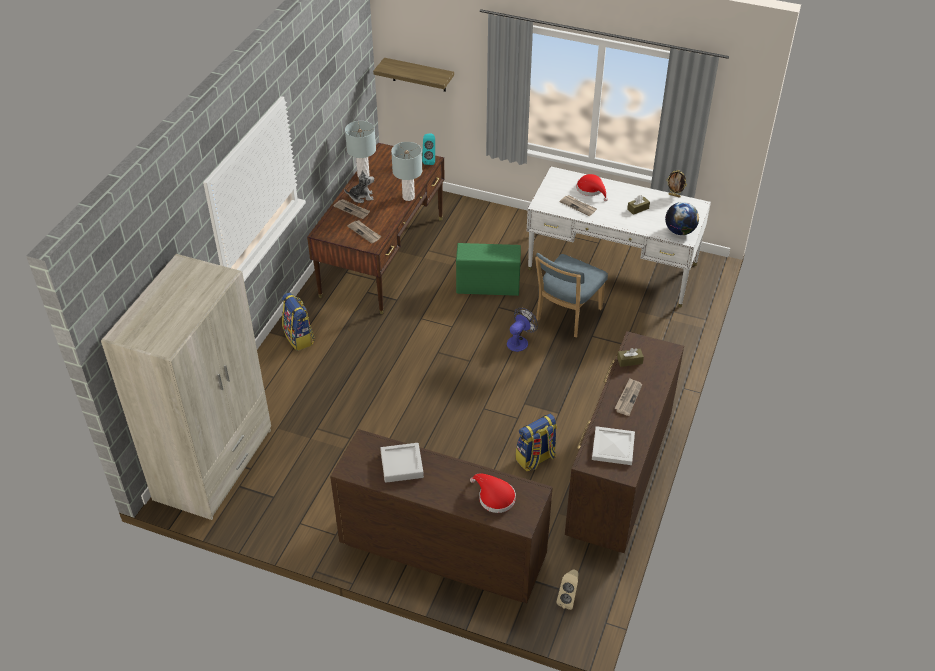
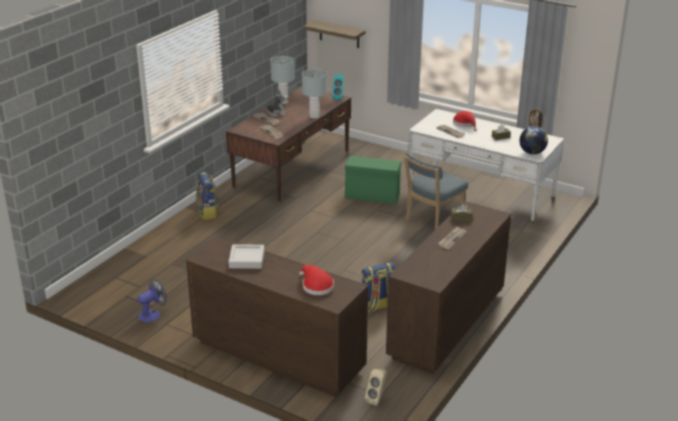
camera: 10 degrees right, 15 degrees down
(214, 464) = (112, 281): beige wardrobe -> none
(519, 341) = (387, 232): fan -> fan (153, 314)
(612, 446) = (428, 266): white tray -> none

